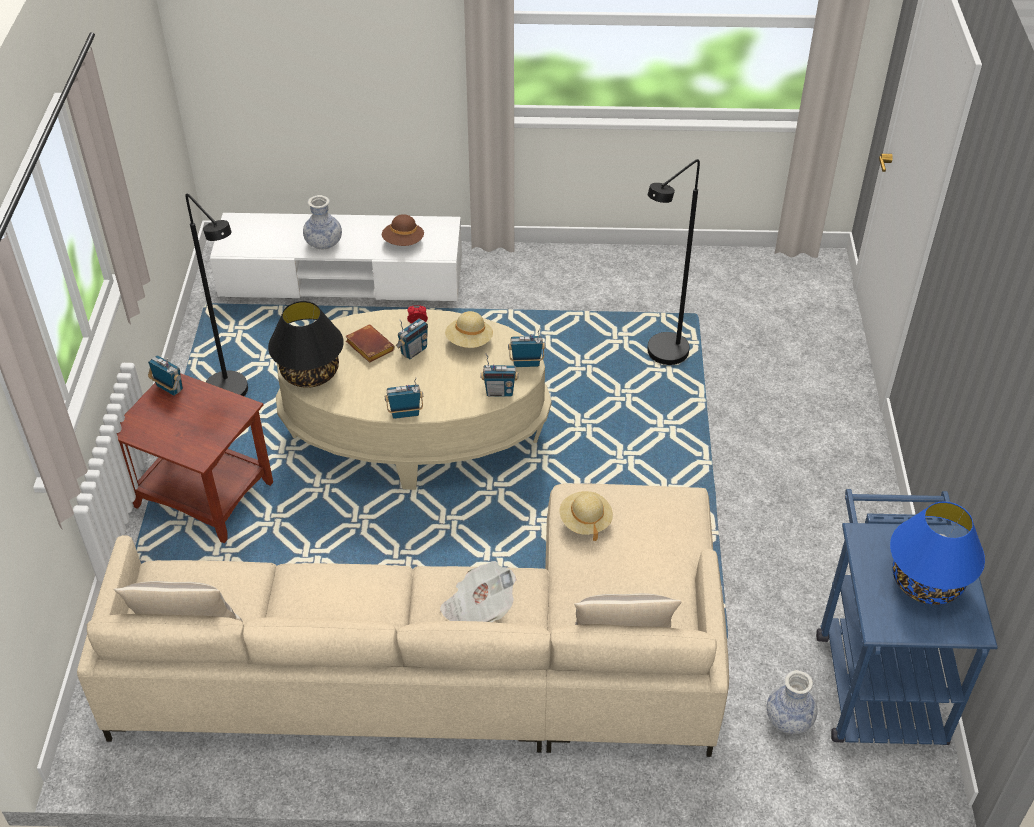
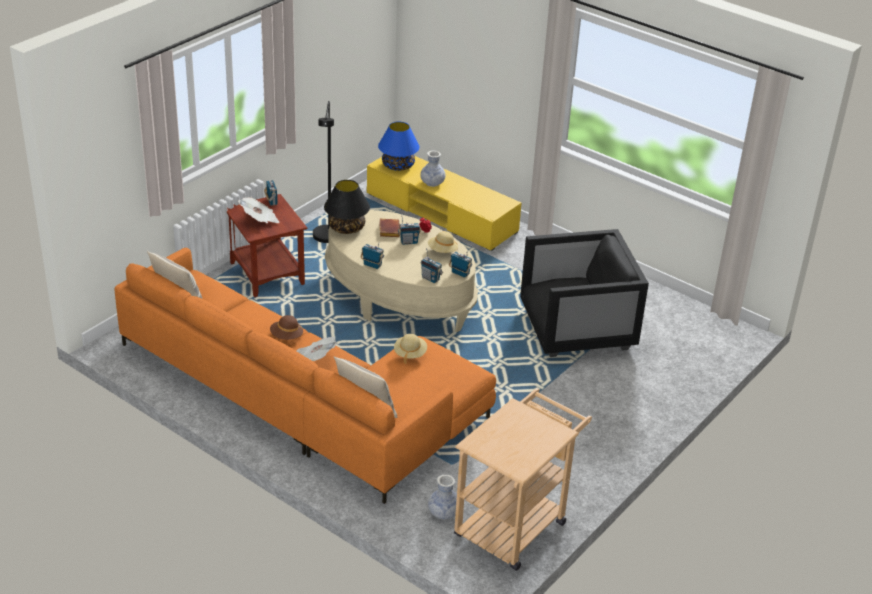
camera: 35 degrees right, 10 degrees down
(183, 428) = (260, 220): none -> newspaper
(342, 278) = (441, 213): white tv stand -> yellow tv stand
(403, 242) = (475, 200): brown hat -> brown hat (286, 336)
(450, 661) = (304, 398): beige sofa -> orange sofa
(662, 358) = (576, 329): black floor lamp -> black armchair
(877, 675) = (515, 523): blue cart -> beige cart
(927, 583) = (521, 441): blue table lamp -> blue table lamp (398, 166)

